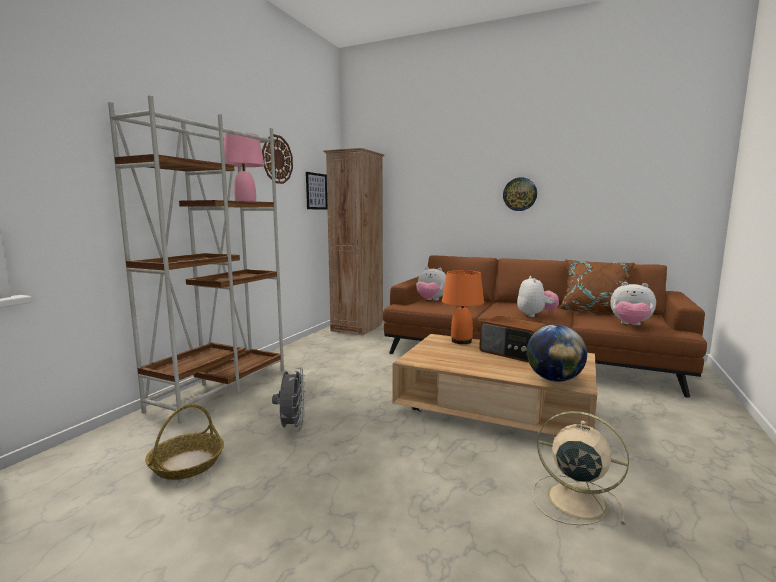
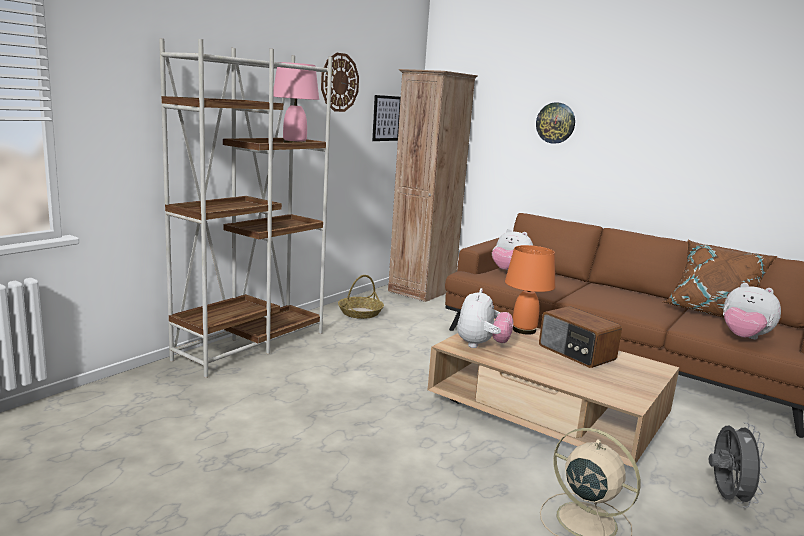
camera: 10 degrees right, 5 degrees up
(187, 463) = (208, 419): basket -> basket (360, 313)
(292, 427) = (316, 399): grey fan -> grey fan (726, 497)
(520, 194) = (644, 146): wall clock -> wall clock (555, 123)
(535, 315) = (629, 309): plush toy -> plush toy (481, 345)
(554, 379) = (605, 391): globe -> none

